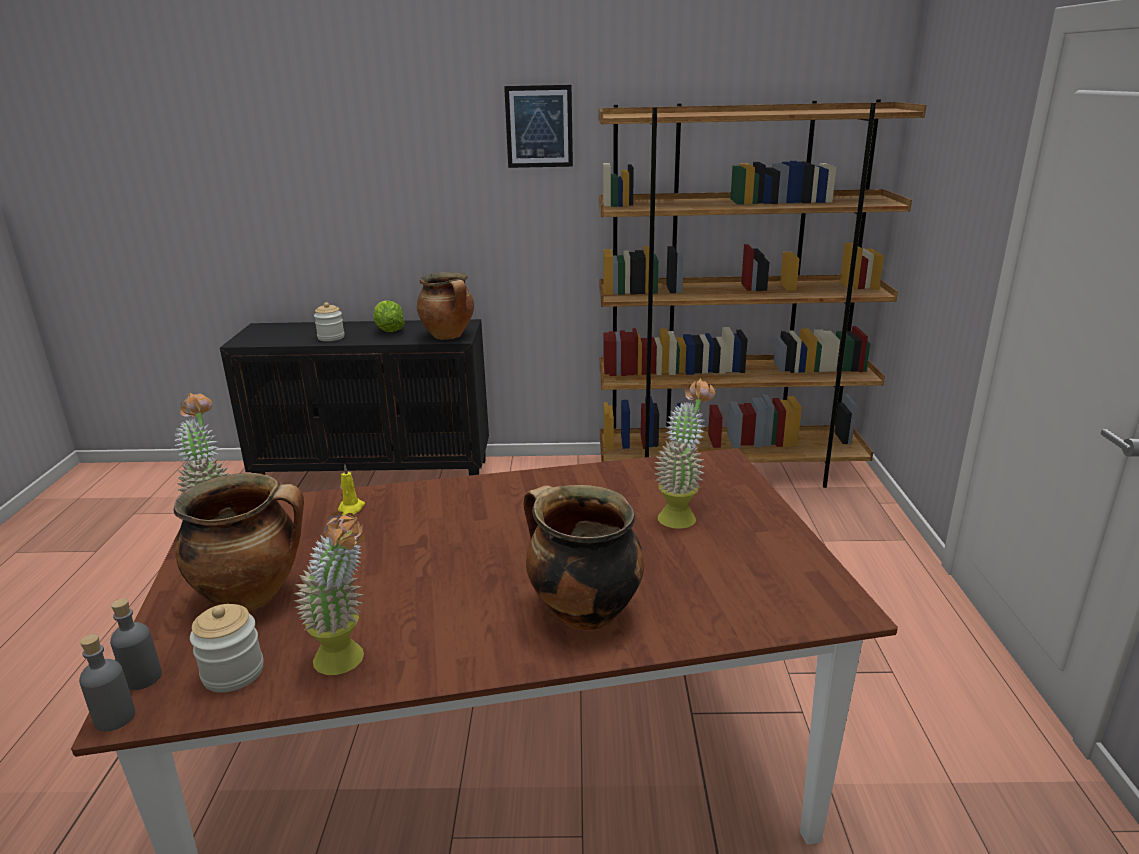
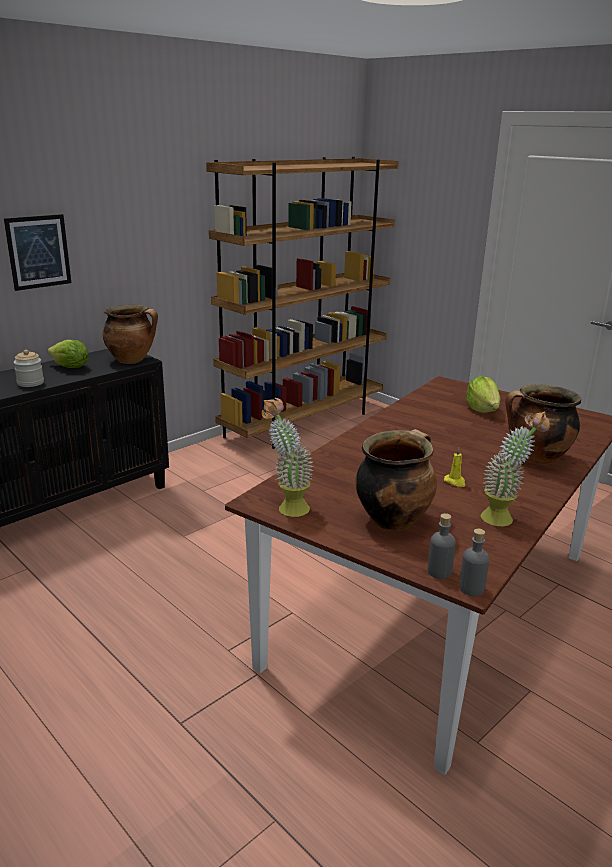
camera: 45 degrees left, 0 degrees up
(233, 673) = (471, 546): jar -> none
(351, 509) = (332, 466): yellow candle -> yellow candle (455, 482)
(539, 127) = (160, 177): picture -> picture (38, 252)
(681, 514) = (482, 409): potted plant -> lettuce

